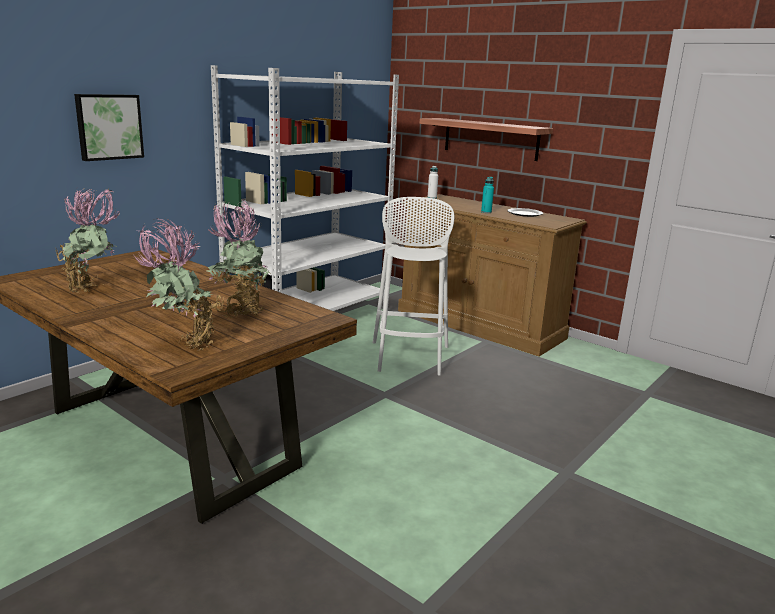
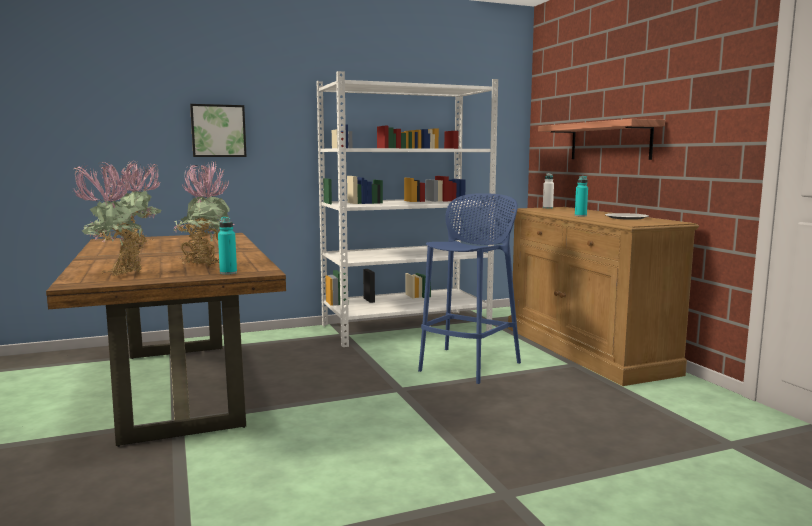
camera: 30 degrees right, 10 degrees down
(299, 325) = (228, 273): none -> turquoise bottle
(410, 357) = (467, 365): white stool -> blue stool

